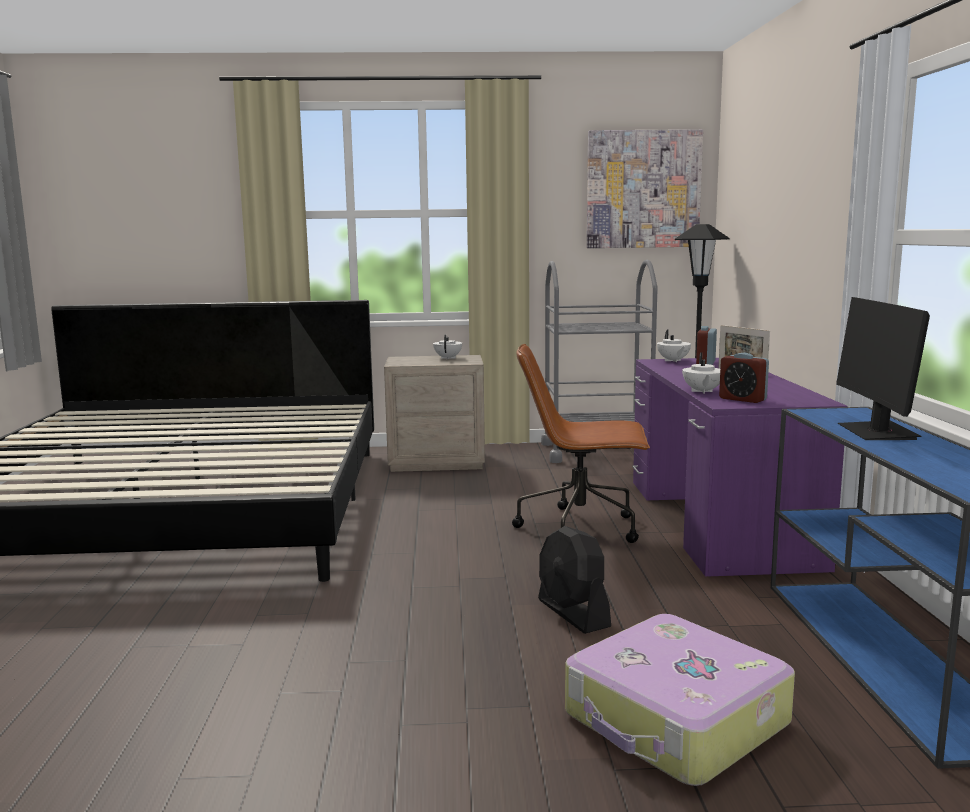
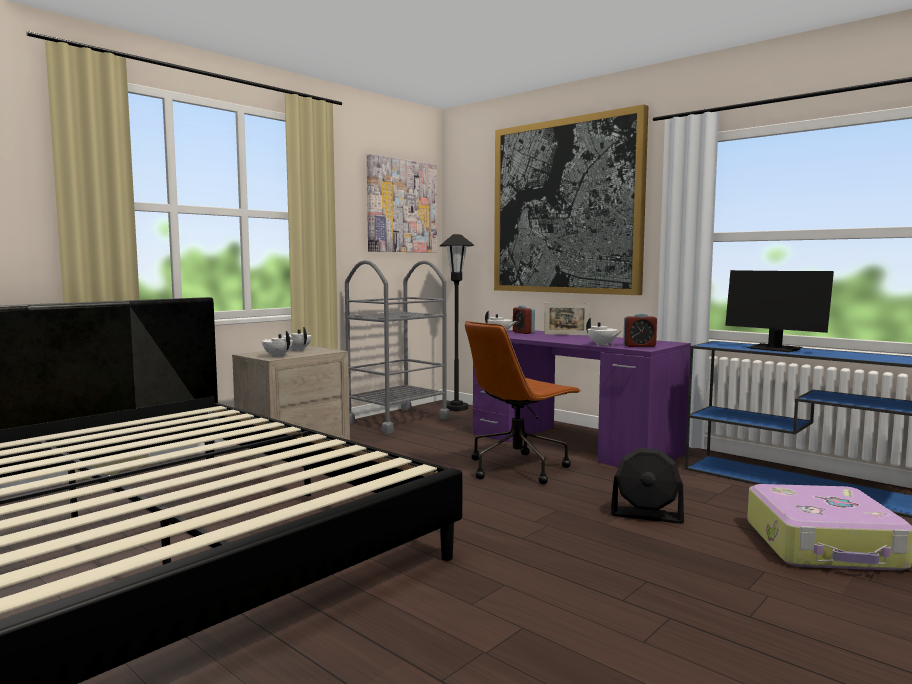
camera: 45 degrees left, 5 degrees down
(409, 362) = (277, 356): none -> white teapot
(795, 186) = (566, 207): none -> picture

